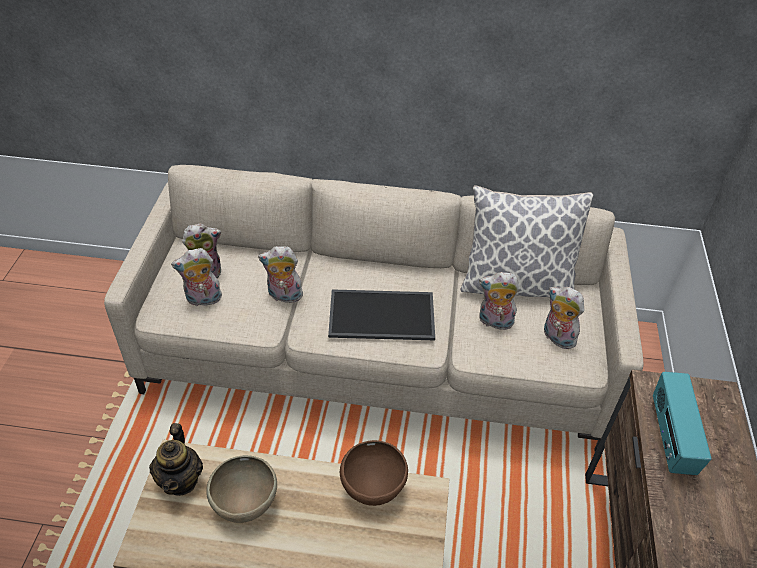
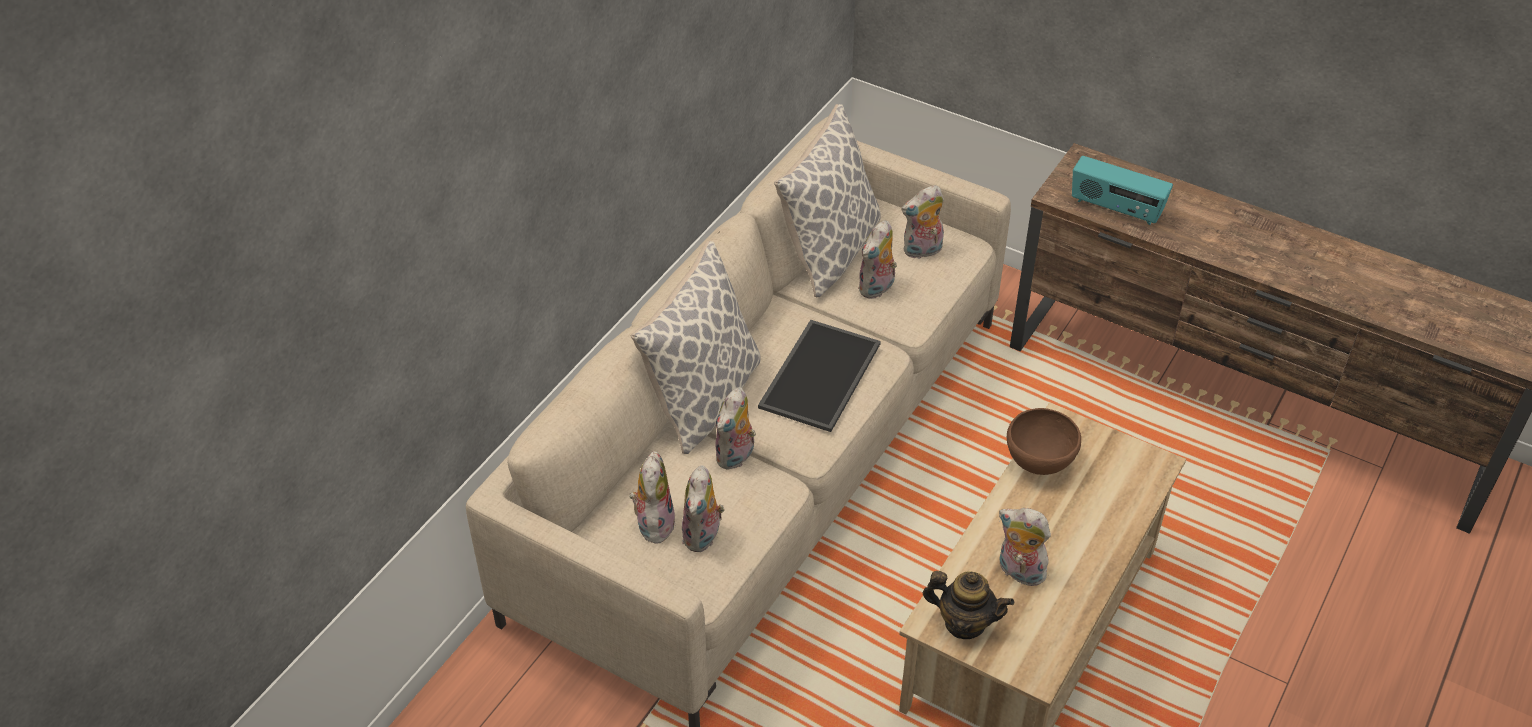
camera: 65 degrees left, 0 degrees up
(246, 504) = (1018, 572): brown bowl -> plush toy
(328, 262) = (703, 397): none -> pillow

